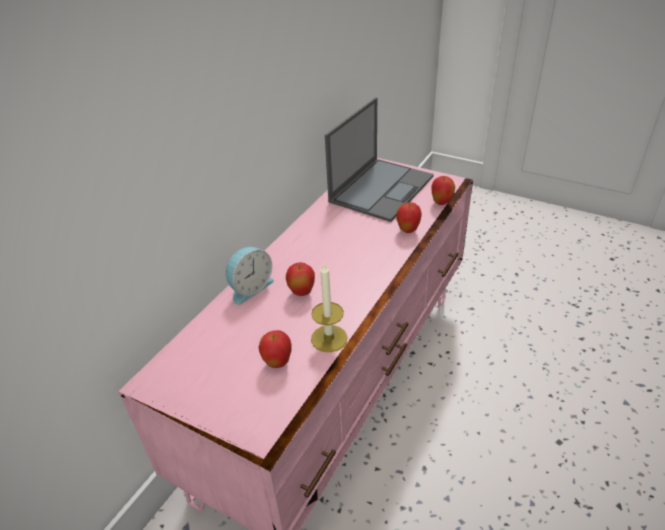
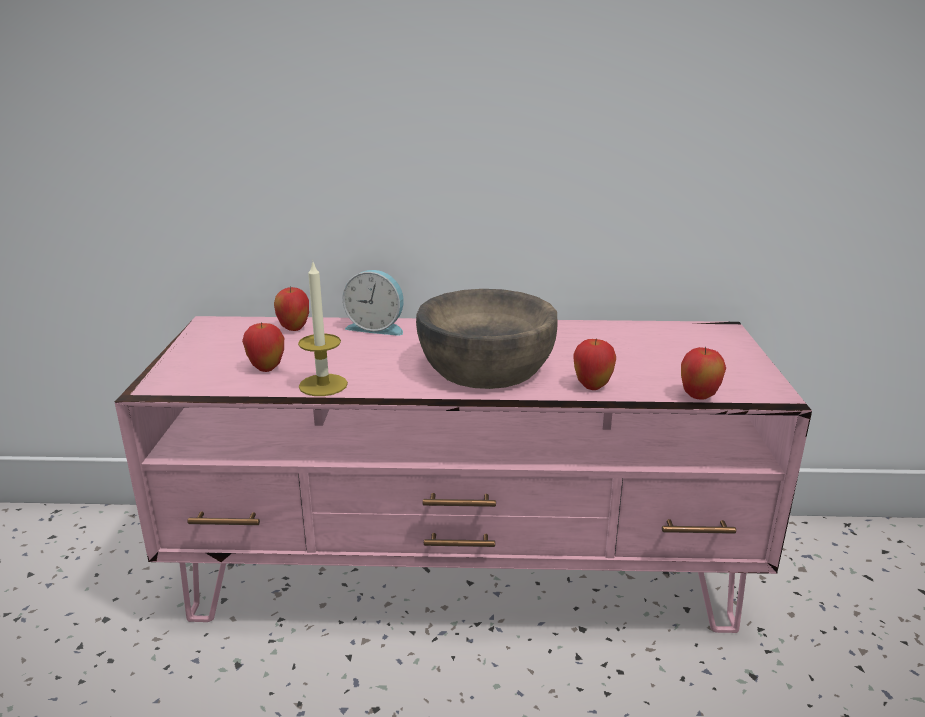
camera: 60 degrees right, 15 degrees down
(302, 293) = (391, 353): apple -> apple (294, 329)
(355, 259) = (486, 367): none -> brown bowl
(382, 188) = (670, 349): laptop -> none

